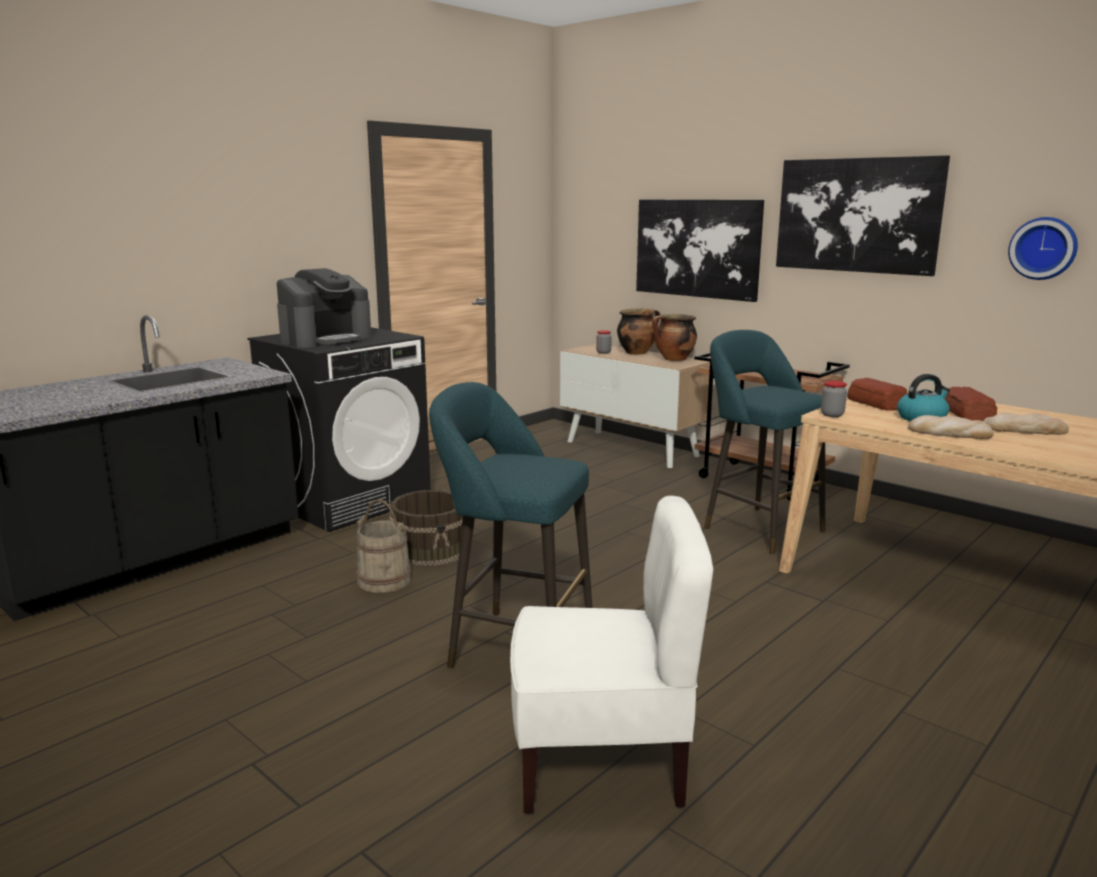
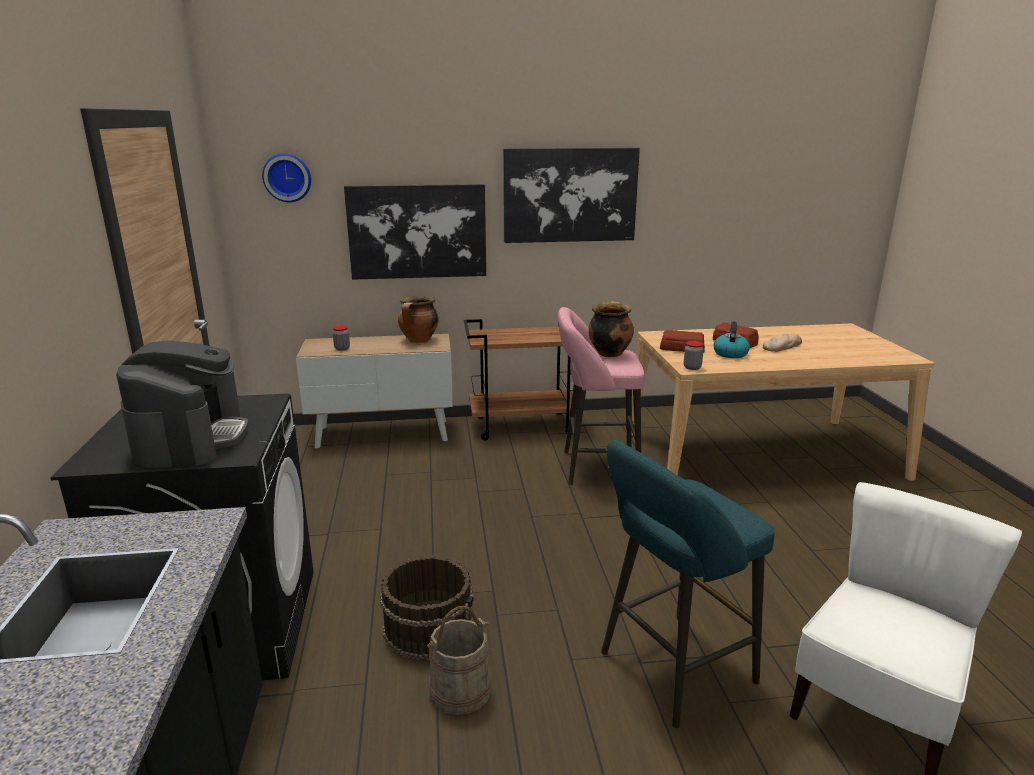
camera: 50 degrees left, 5 degrees up
(637, 353) = (370, 341): cooking pot -> cooking pot (609, 353)
(758, 527) = (595, 468): turquoise stool -> pink stool
(949, 433) = (769, 361): bread -> none
(1043, 248) = (702, 214): wall clock -> wall clock (287, 177)

